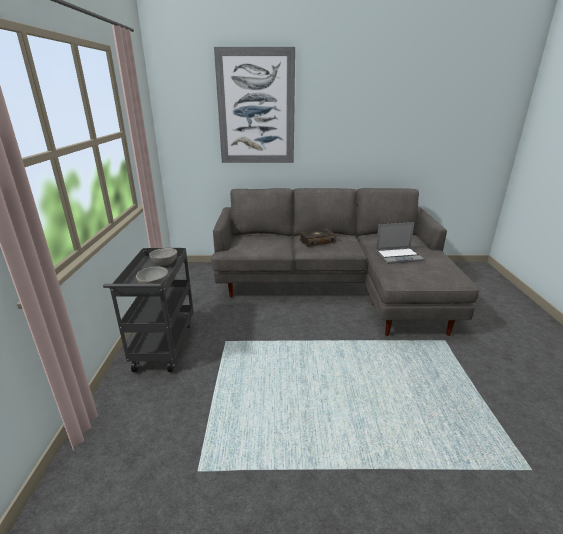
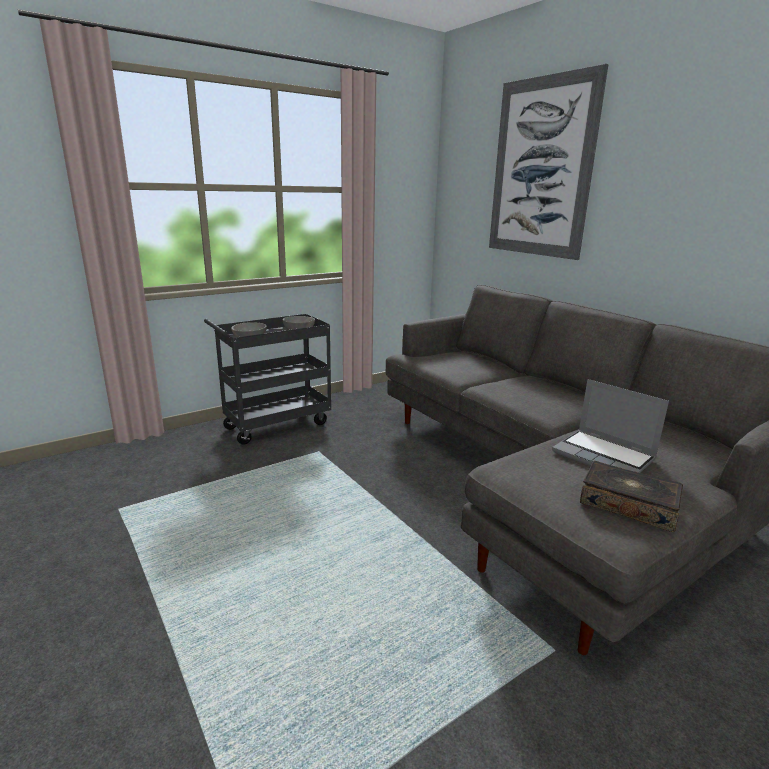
camera: 55 degrees right, 5 degrees down
(316, 241) = (528, 388): book -> book (628, 505)

